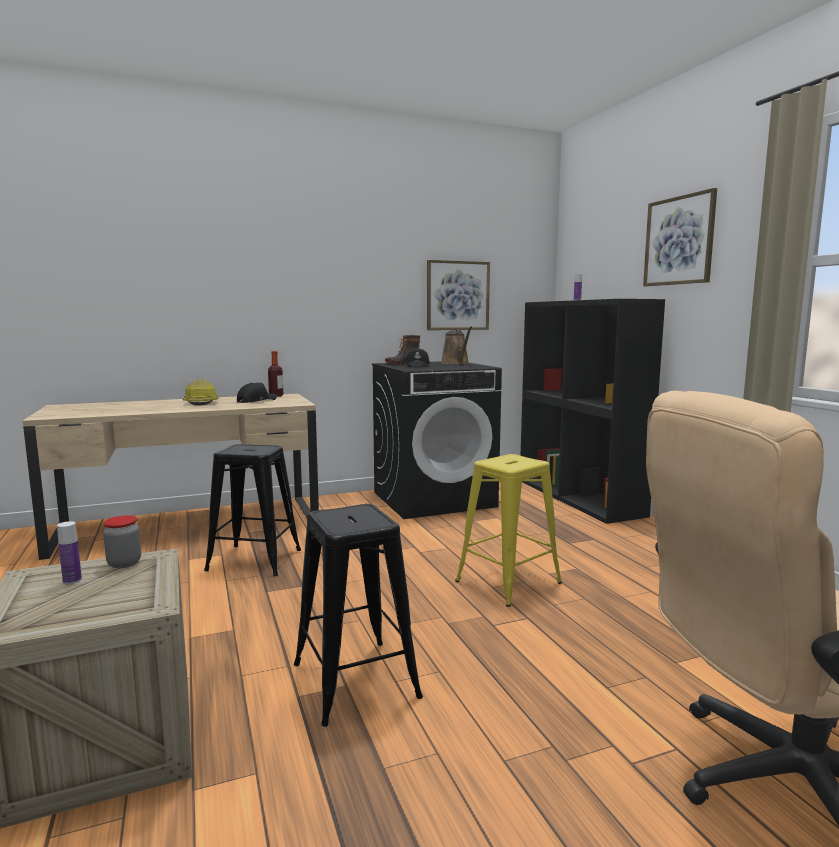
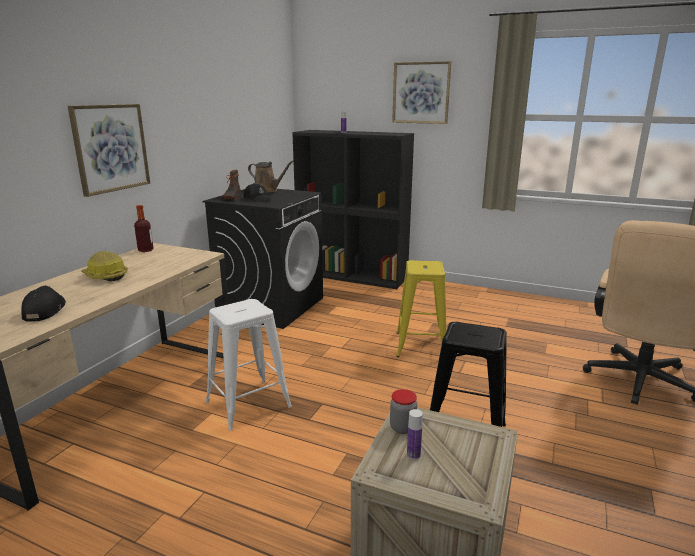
camera: 45 degrees left, 10 degrees up
(254, 560) = (248, 404): black stool -> white stool
(256, 401) = (152, 261): black cap -> black cap (44, 311)
(457, 295) = (245, 129): picture -> picture (111, 148)

